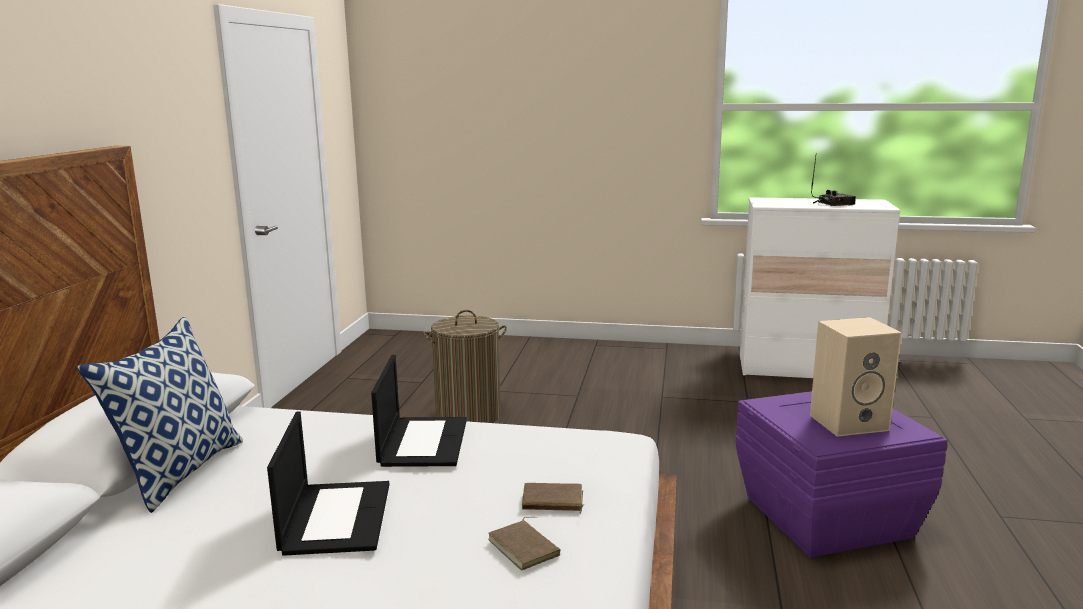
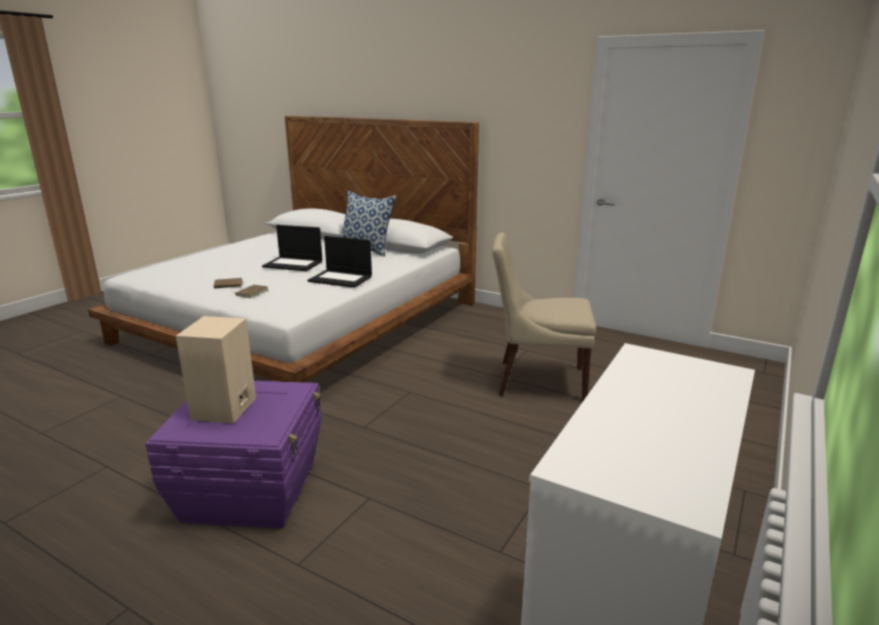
camera: 110 degrees right, 5 degrees up
(468, 415) = (537, 380): laundry basket -> beige chair
(833, 204) = (637, 421): radio -> none

